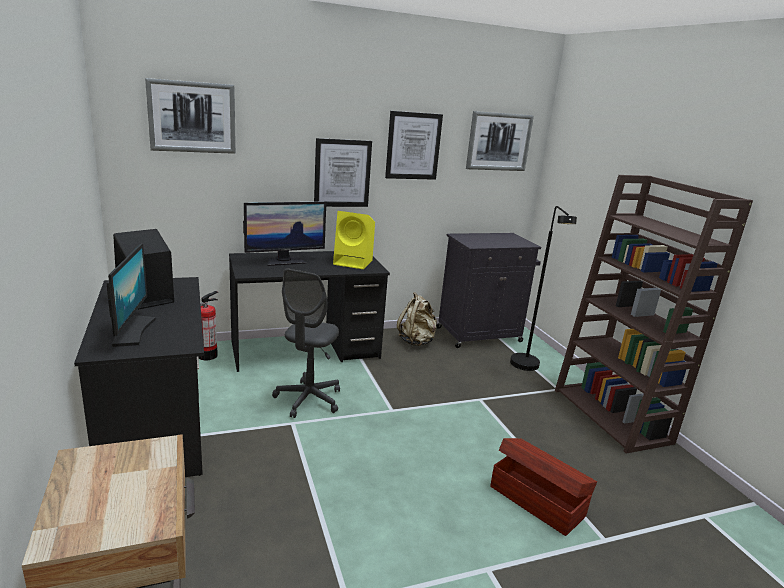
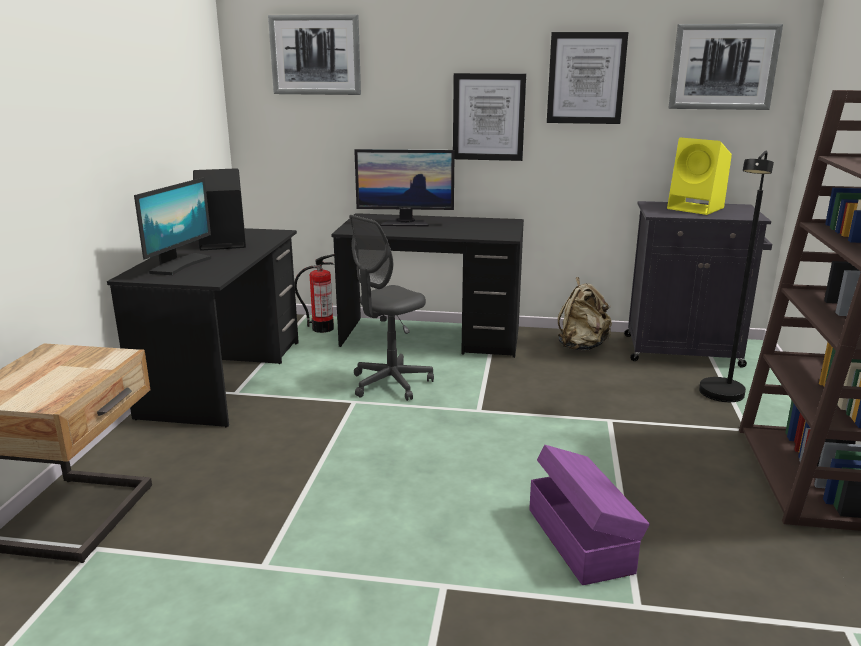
camera: 30 degrees right, 0 degrees up
(354, 262) = (488, 229): yellow speaker -> yellow speaker (697, 208)
(536, 500) = (580, 539): brown storage box -> purple storage box

